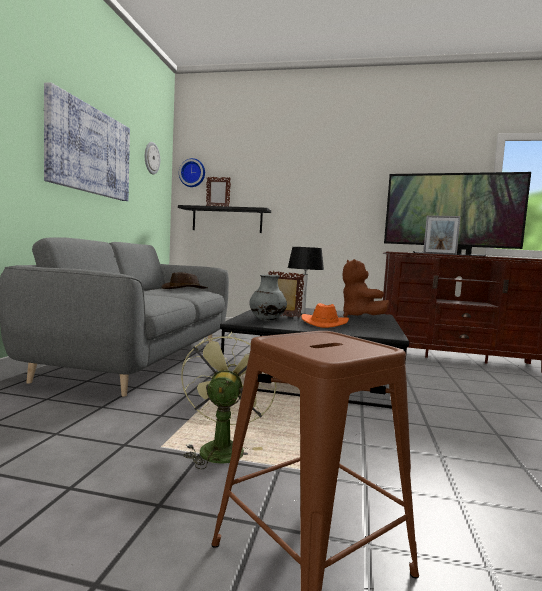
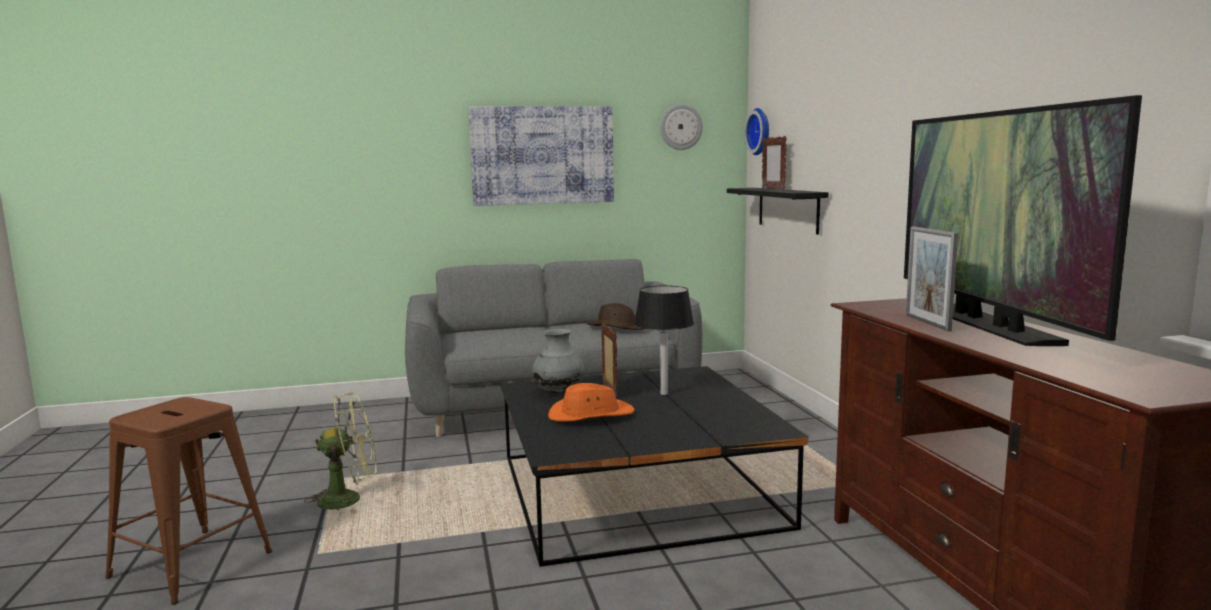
camera: 65 degrees right, 5 degrees up
(359, 317) = (706, 422): brown plush toy -> none

